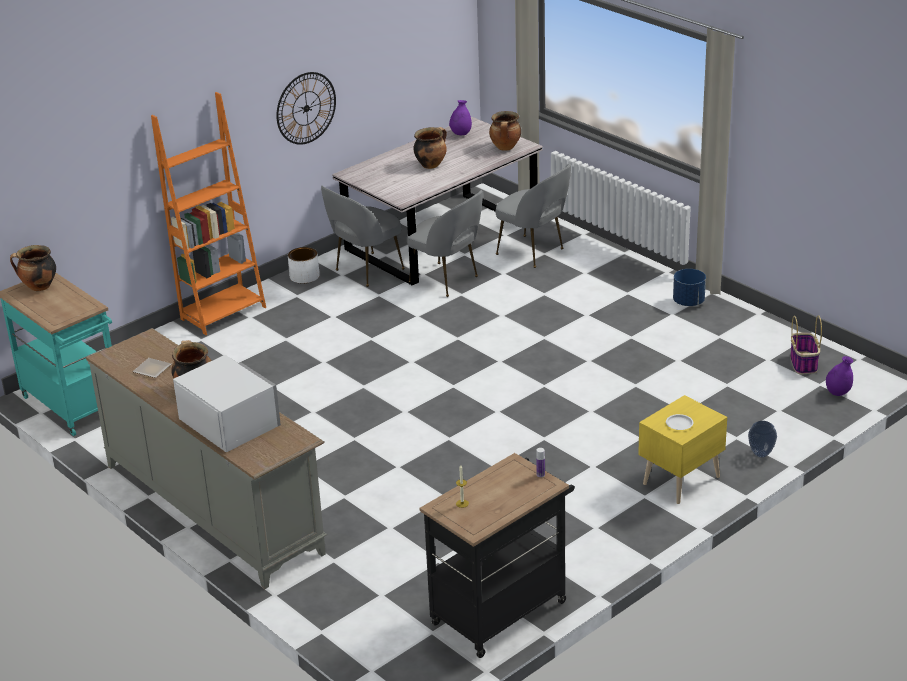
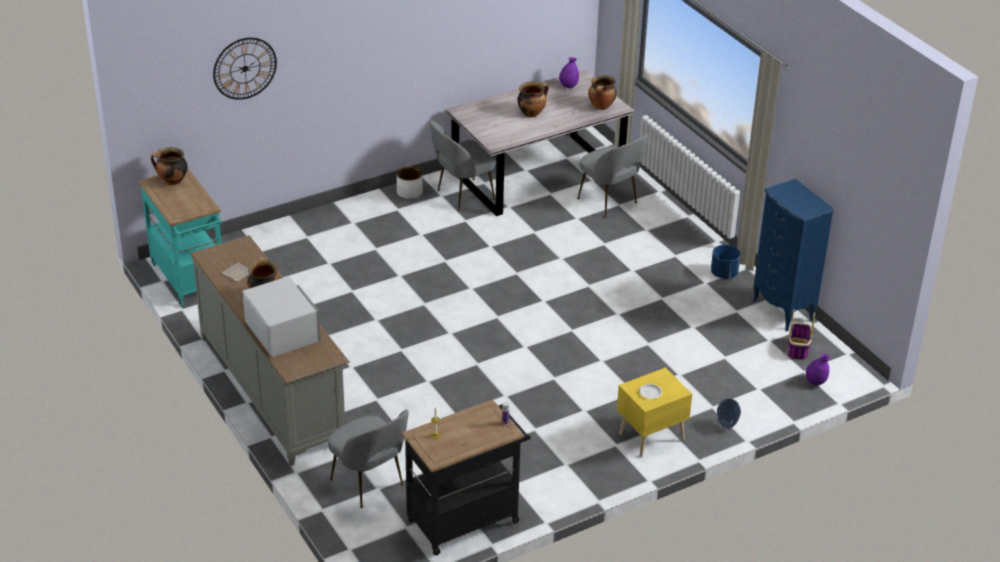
camera: 10 degrees right, 5 degrees up
(223, 313) = (332, 215): orange bookcase -> none
(306, 108) = (427, 52): wall clock -> wall clock (245, 68)
(447, 282) = (527, 218): grey chair -> grey chair (370, 486)
(767, 329) = (781, 311): none -> blue dresser

